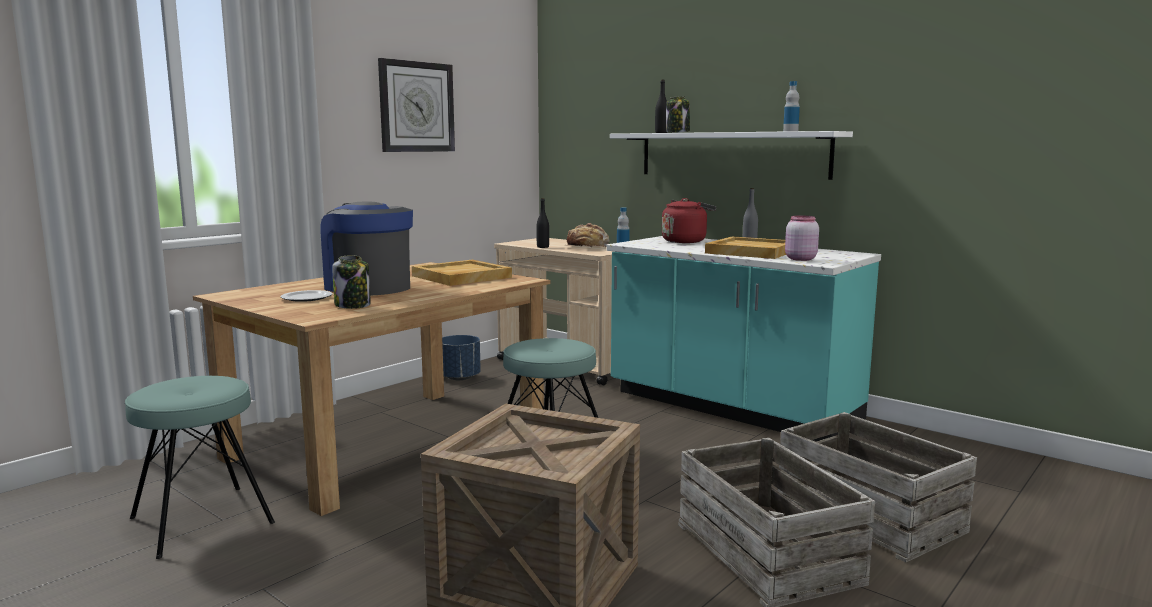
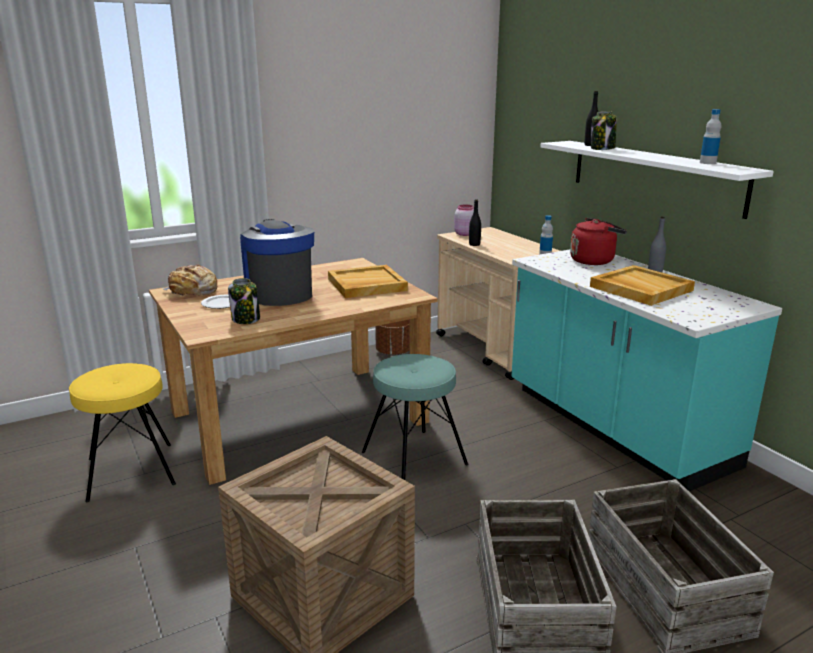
camera: 20 degrees right, 10 degrees up
(202, 520) = (131, 471): turquoise stool -> yellow stool
(416, 107) = (364, 113): wall clock -> none
(460, 377) = (394, 352): blue planter -> brown planter
(587, 247) = (515, 248): bread -> bread (193, 291)
(799, 259) = (677, 309): pink jar -> pink jar (464, 234)

